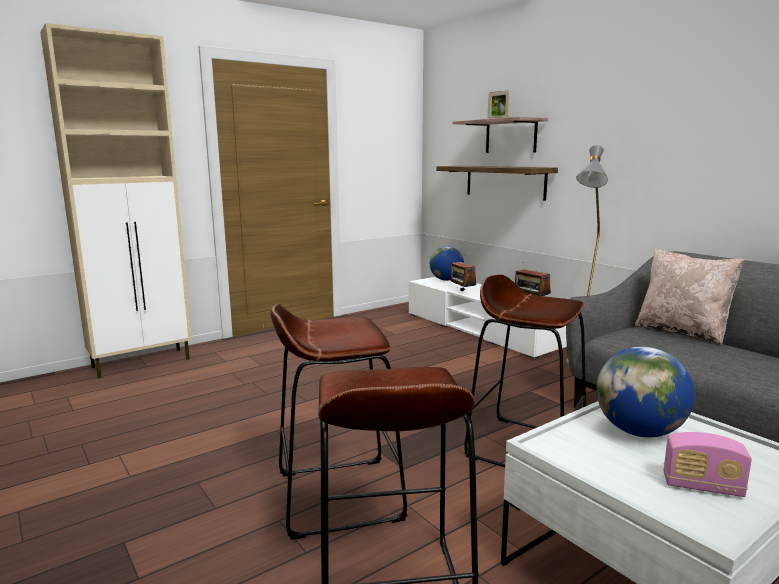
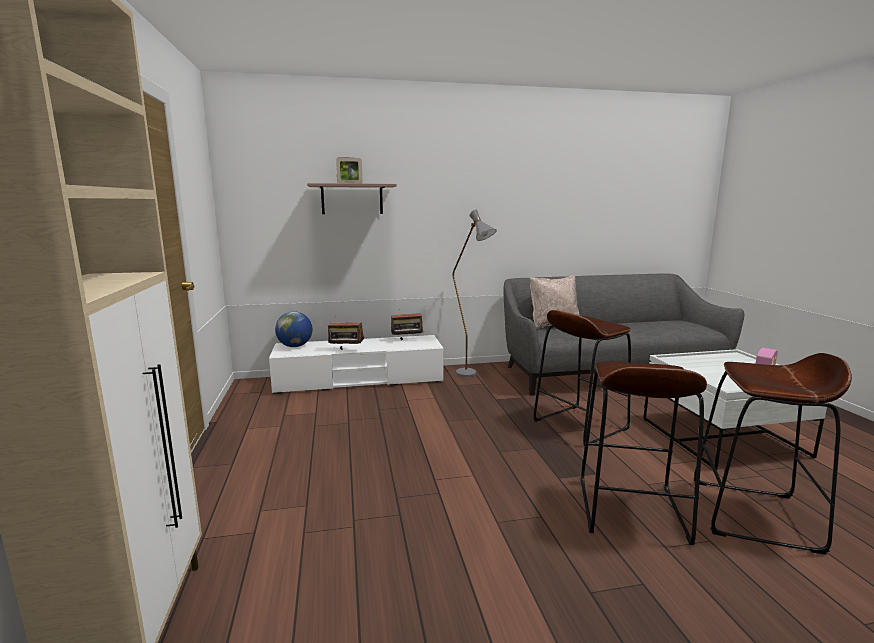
camera: 65 degrees left, 0 degrees up
(504, 182) = (349, 241): shelf -> none
(639, 431) = (705, 367): globe -> none

